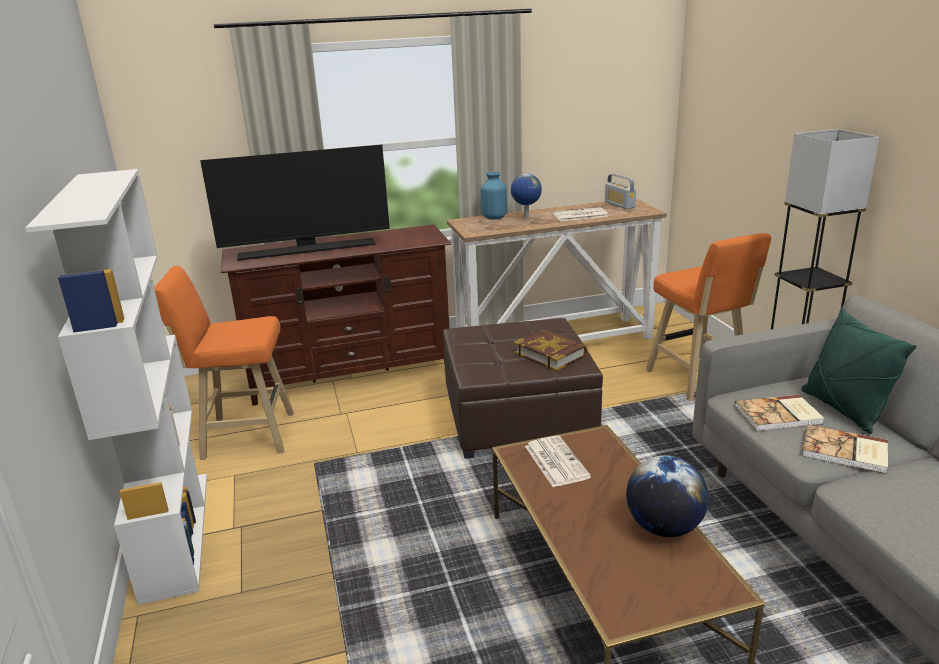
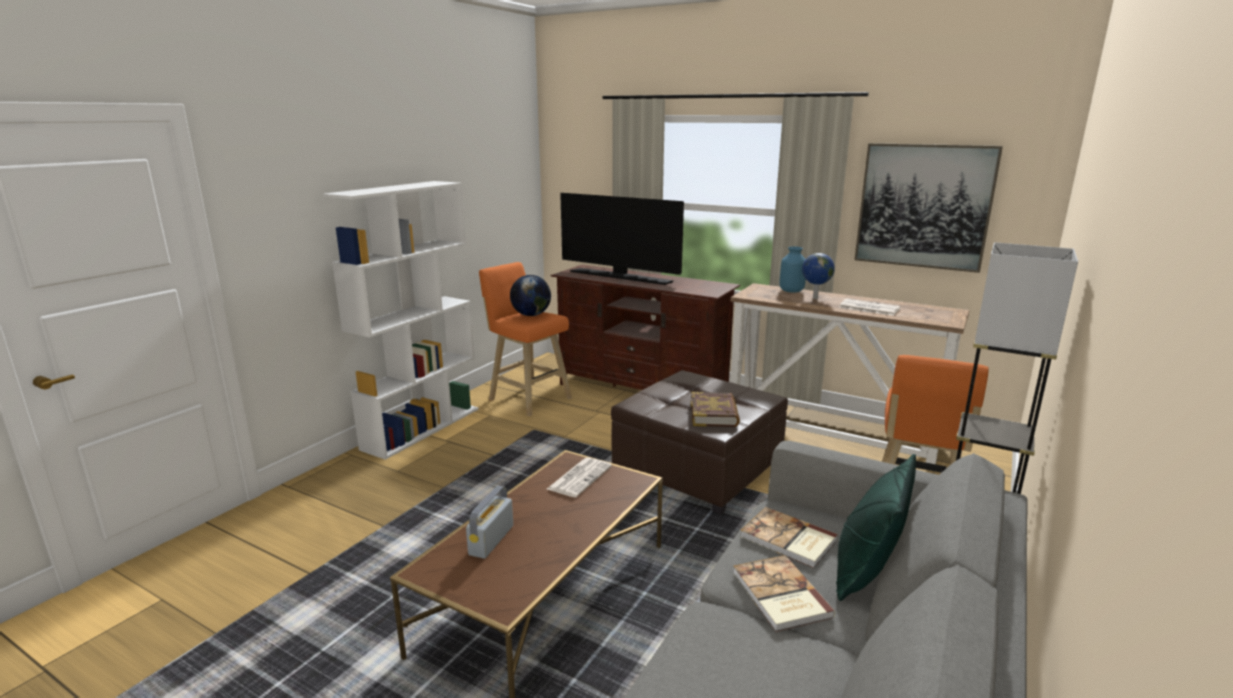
camera: 45 degrees right, 5 degrees down
(580, 113) = (923, 206): none -> picture
(619, 205) = (933, 311): radio -> radio (491, 540)
(664, 528) = (552, 551): globe -> globe (531, 315)

